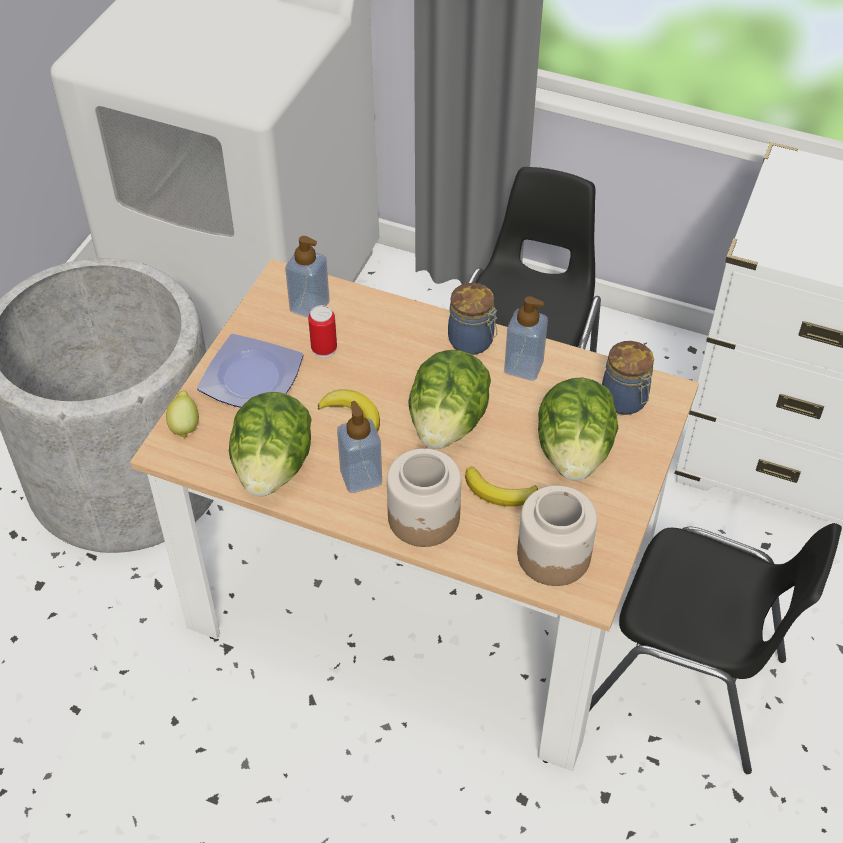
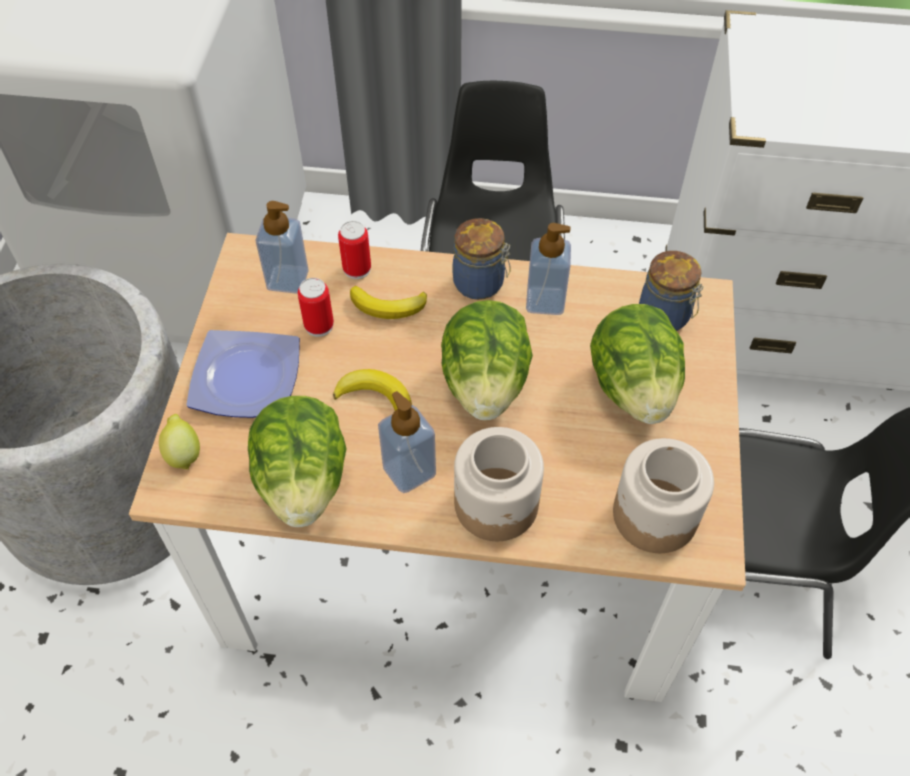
camera: 15 degrees left, 5 degrees up
(370, 309) = (357, 269): none -> can
(499, 492) = (569, 453): banana -> banana (388, 306)

